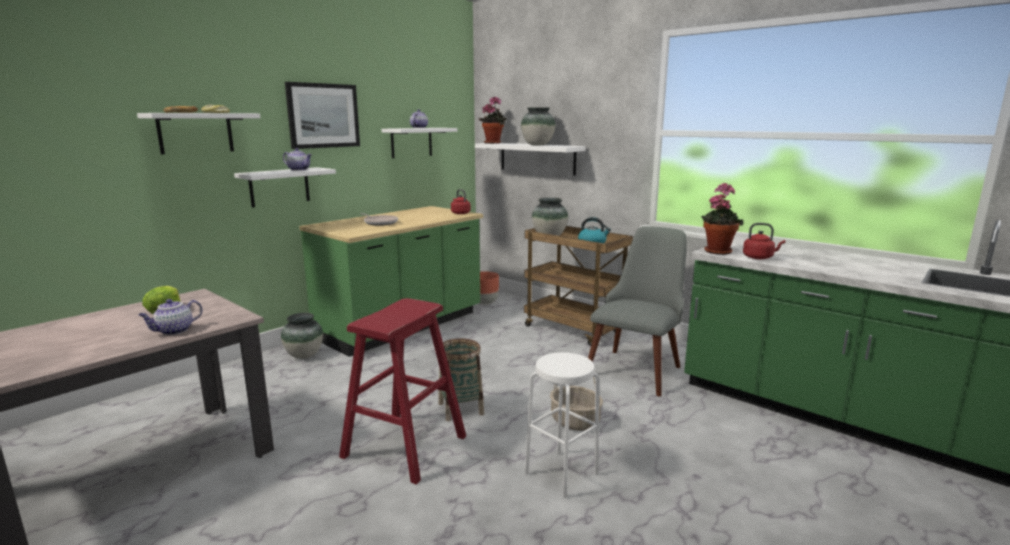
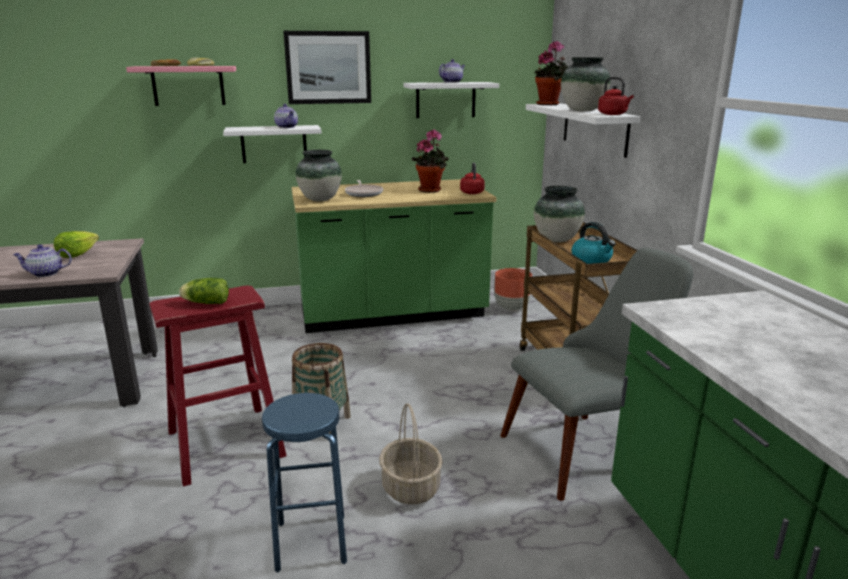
camera: 35 degrees right, 5 degrees up
(195, 133) = (188, 85): white shelf -> pink shelf
(304, 355) = (274, 321): vase -> vase (320, 199)
(399, 315) = (205, 303): none -> lettuce
(561, 474) = (311, 542): white stool -> blue stool
(717, 251) = (668, 311): potted plant -> potted plant (431, 190)
(759, 257) = (712, 339): red kettle -> red kettle (613, 114)

